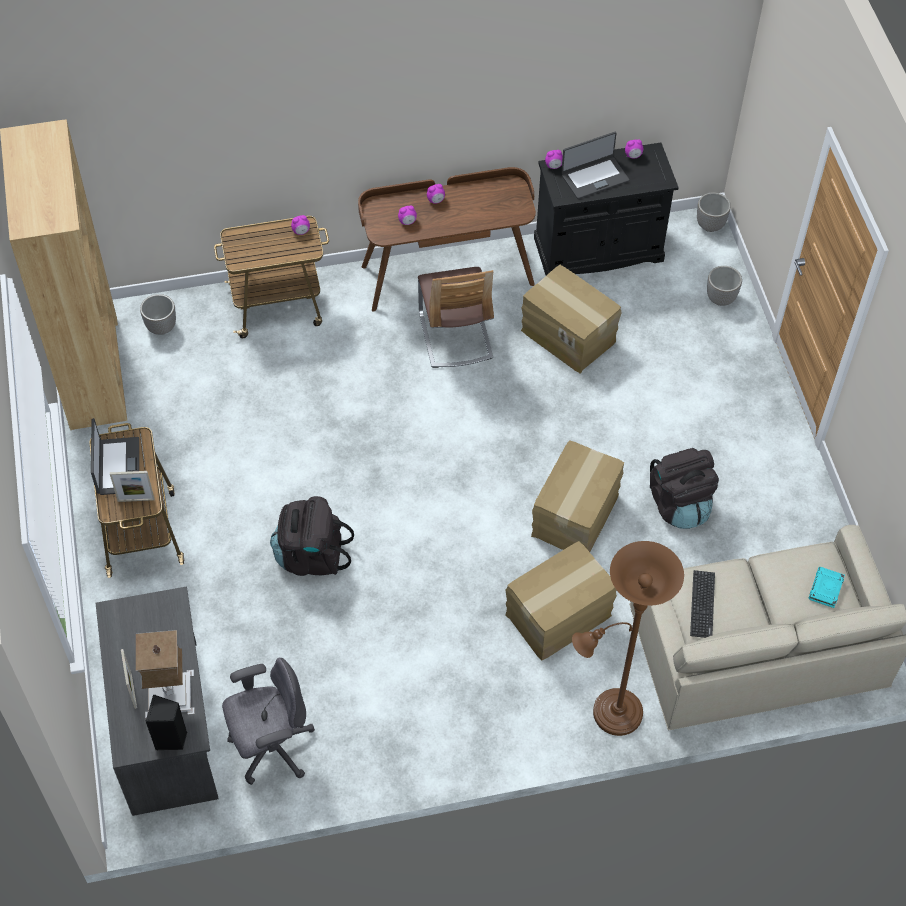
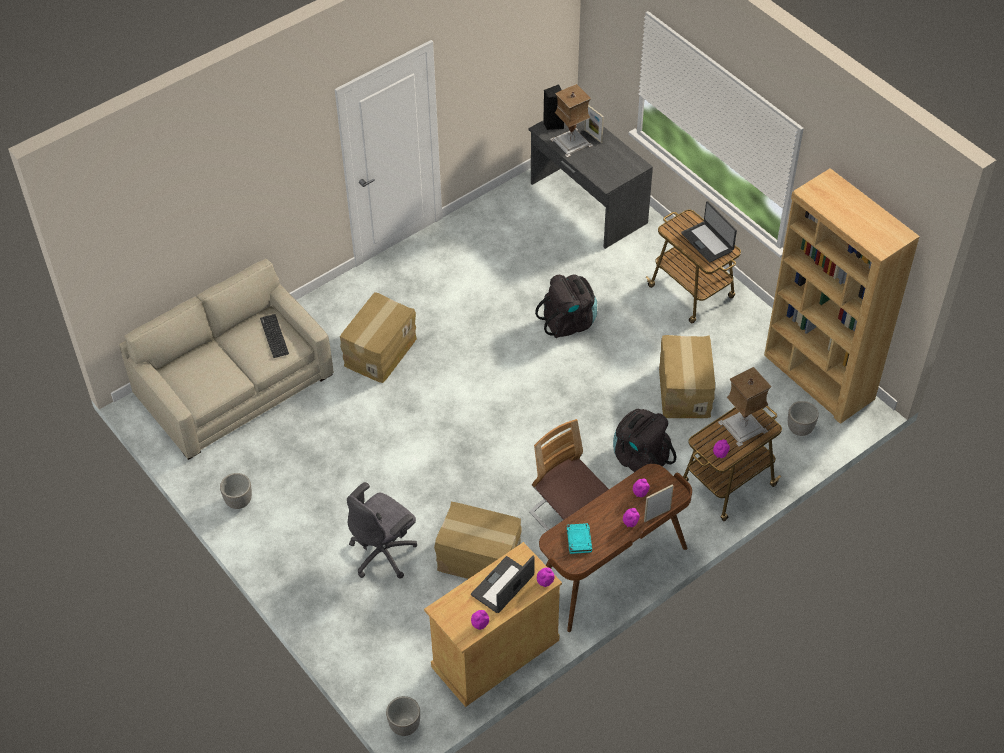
camera: 155 degrees right, 5 degrees down
(136, 500) = (678, 228): picture frame -> picture frame (657, 515)
(259, 245) = (742, 427): none -> table lamp
(271, 747) = (518, 216): grey office chair -> grey office chair (384, 553)
(576, 515) = (400, 420): cardboard box -> cardboard box (683, 391)
(598, 250) = (495, 653): black cabinet -> beige cabinet
(611, 714) = (317, 309): brown floor lamp -> none
(679, 504) = (327, 459): black backpack -> black backpack (640, 458)
(721, 299) = (363, 650): planter -> planter (238, 502)
(826, 589) = (190, 378): turquoise book -> turquoise book (578, 539)

